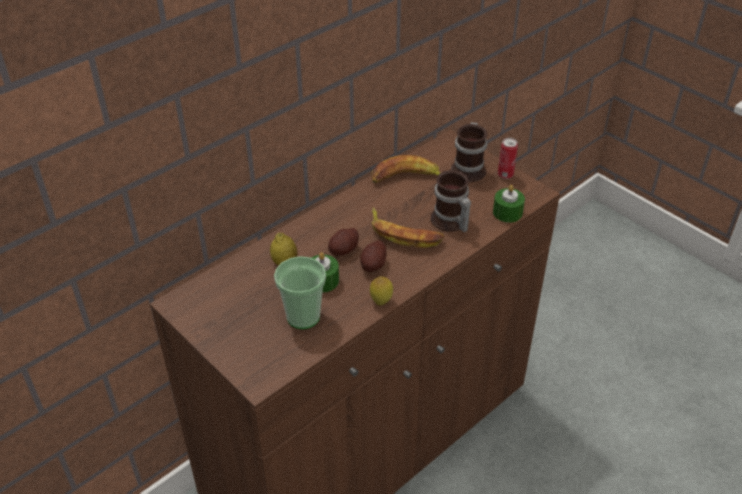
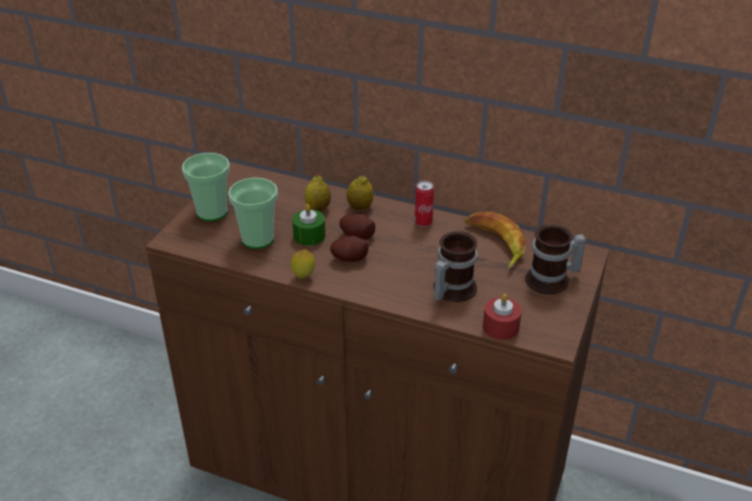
camera: 65 degrees right, 5 degrees down
(233, 339) = (212, 212): none -> cup
(303, 236) = (360, 207): none -> lemon
(404, 234) = (408, 264): banana -> none
(505, 175) = (565, 309): can -> can (423, 223)
(507, 212) = (500, 327): green candle -> red candle

